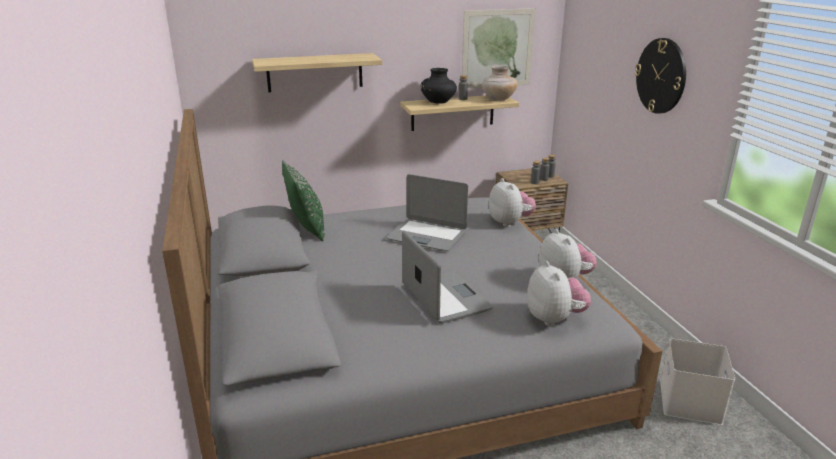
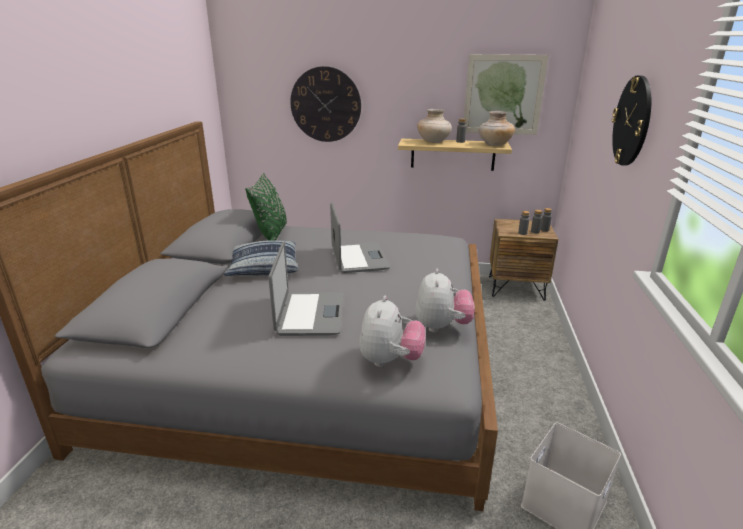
camera: 25 degrees right, 0 degrees up
(315, 72) = (325, 105): shelf -> wall clock
(343, 264) = (263, 267): none -> pillow
(427, 236) = (358, 258): laptop -> laptop turned 150 degrees counterclockwise
(438, 102) = (433, 142): black vase -> beige vase
(510, 222) = (449, 262): plush toy -> none

